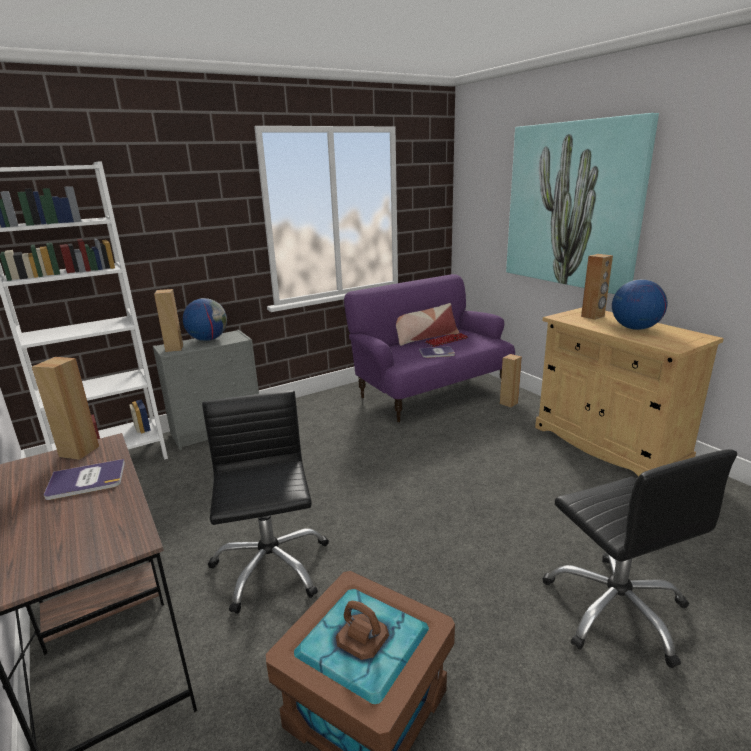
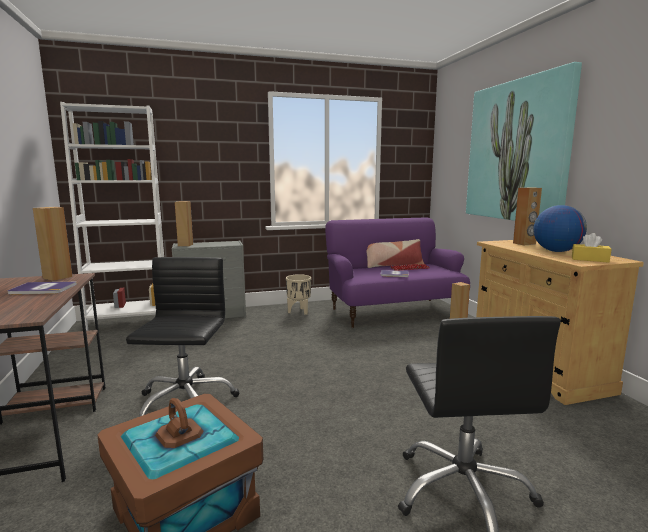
camera: 15 degrees right, 10 degrees down
(208, 339) = (213, 243): globe -> none
(323, 407) = (299, 311): none -> beige planter
(676, 340) = (589, 259): none -> yellow tissue box

